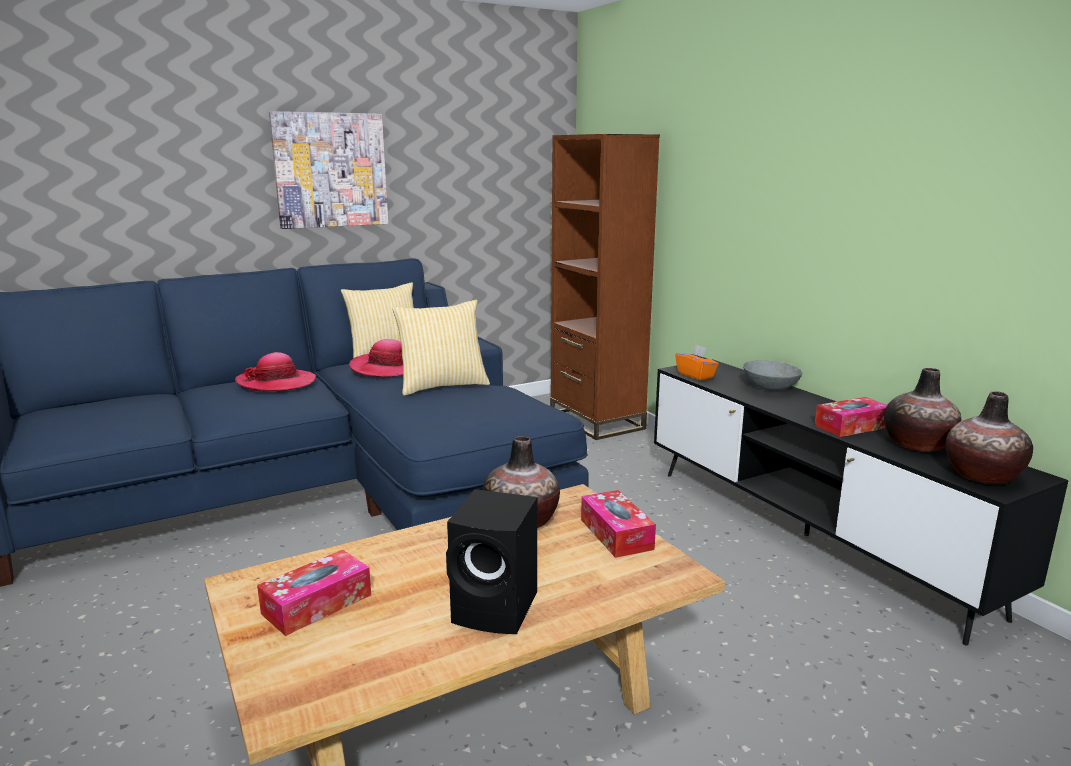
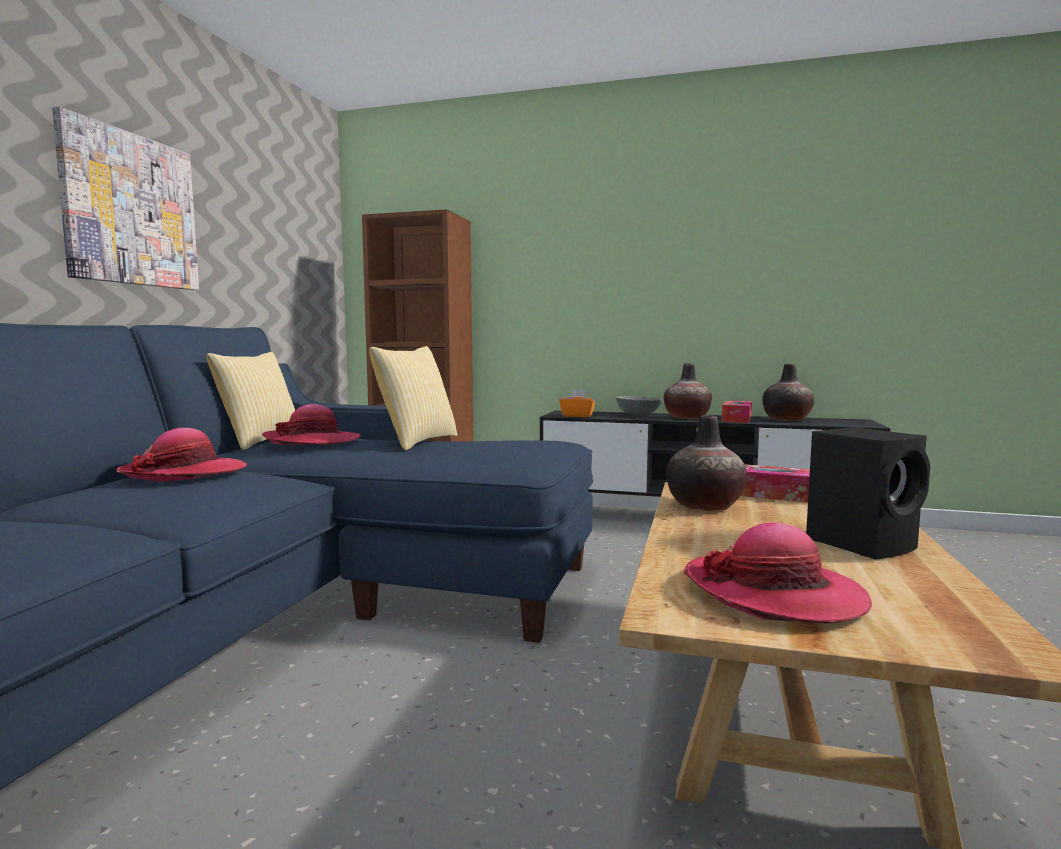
camera: 45 degrees left, 10 degrees down
(317, 604) = (773, 593): tissue box -> hat
(982, 476) = (847, 423): vase -> vase (686, 418)

